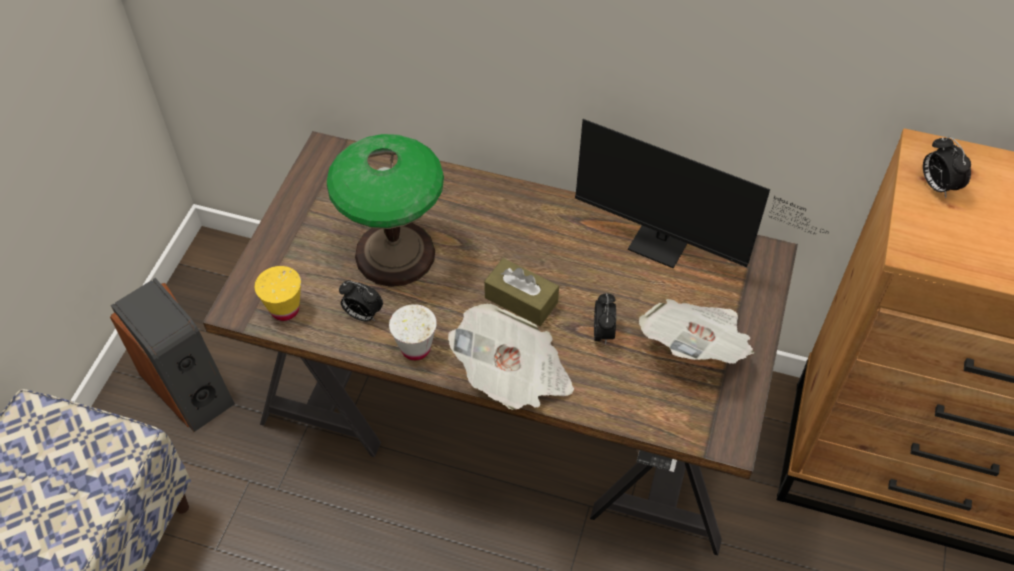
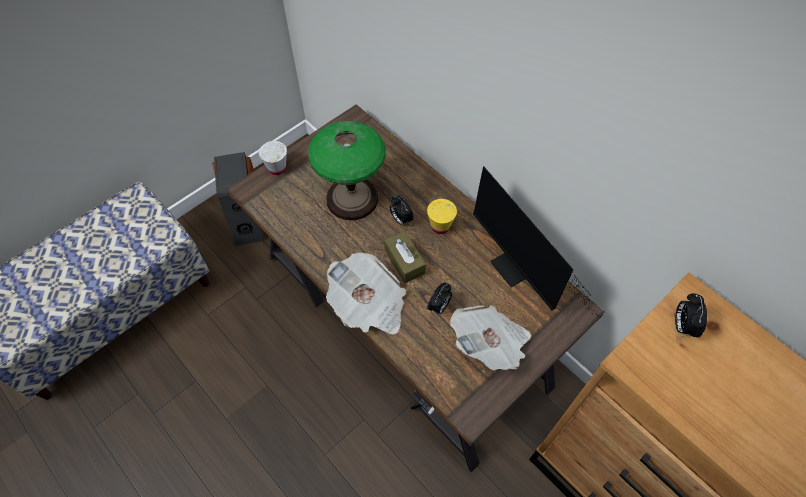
camera: 30 degrees right, 5 degrees up
(285, 309) = (272, 202): yellow cup -> yellow cup (440, 226)
(362, 315) = (310, 226): alarm clock -> alarm clock (401, 219)
(415, 348) = (326, 260): white cup -> white cup (277, 168)

